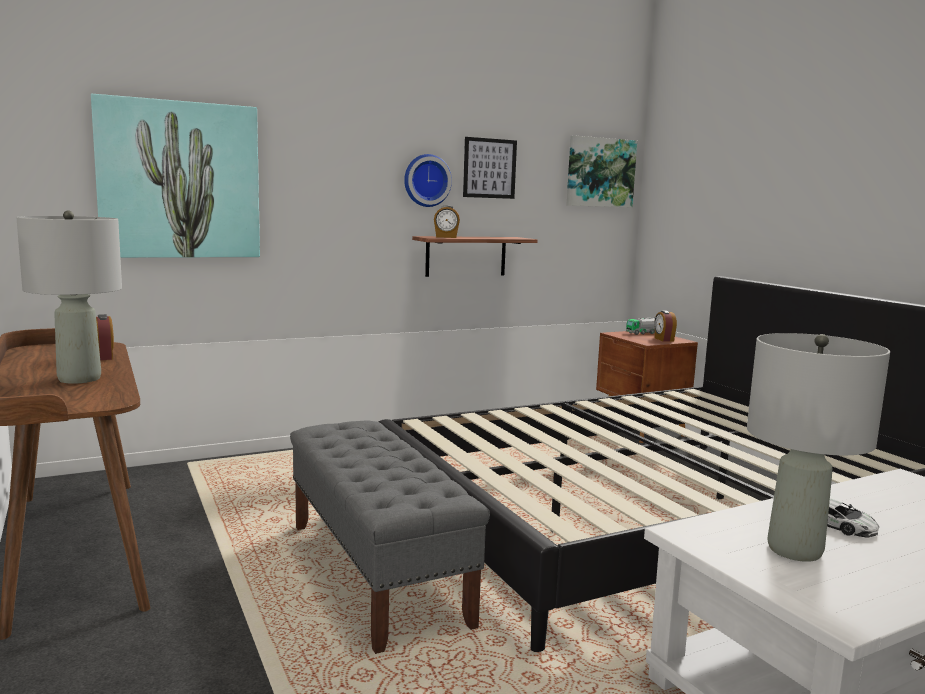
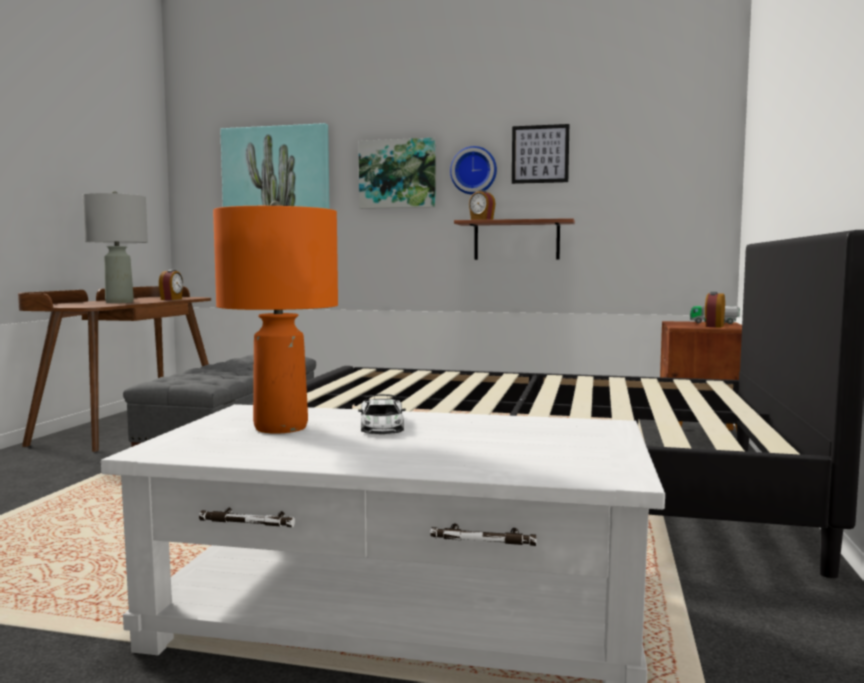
camera: 40 degrees right, 5 degrees down
(600, 172) = (679, 147): picture -> picture (397, 174)
(795, 550) = (282, 427): grey table lamp -> orange table lamp

